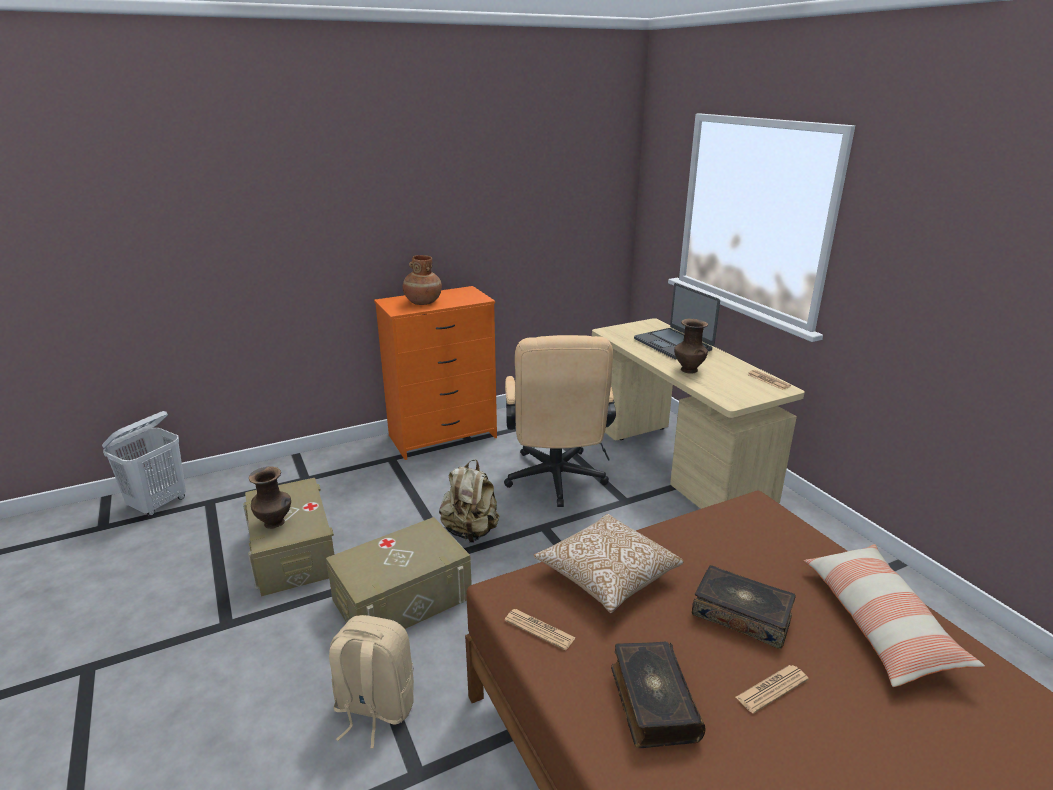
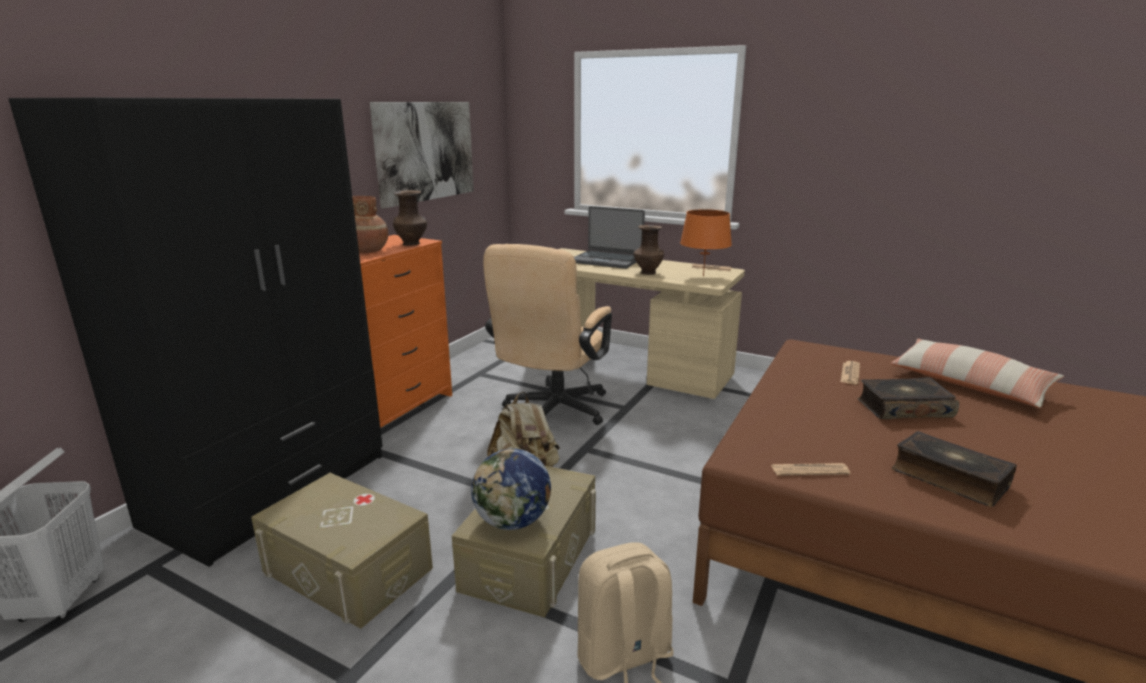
camera: 35 degrees left, 5 degrees down
(275, 523) = (341, 529): brown vase -> brown vase (412, 244)
(311, 473) = (271, 489): none -> black wardrobe
(371, 566) = (512, 521): none -> globe
(522, 211) = (426, 151): none -> picture
(555, 482) = (552, 413): beige office chair -> beige office chair turned 60 degrees clockwise
(607, 576) = (791, 419): pillow -> none
(740, 389) = (703, 276): none -> orange table lamp
(772, 689) = (987, 440): newspaper -> newspaper (850, 373)

